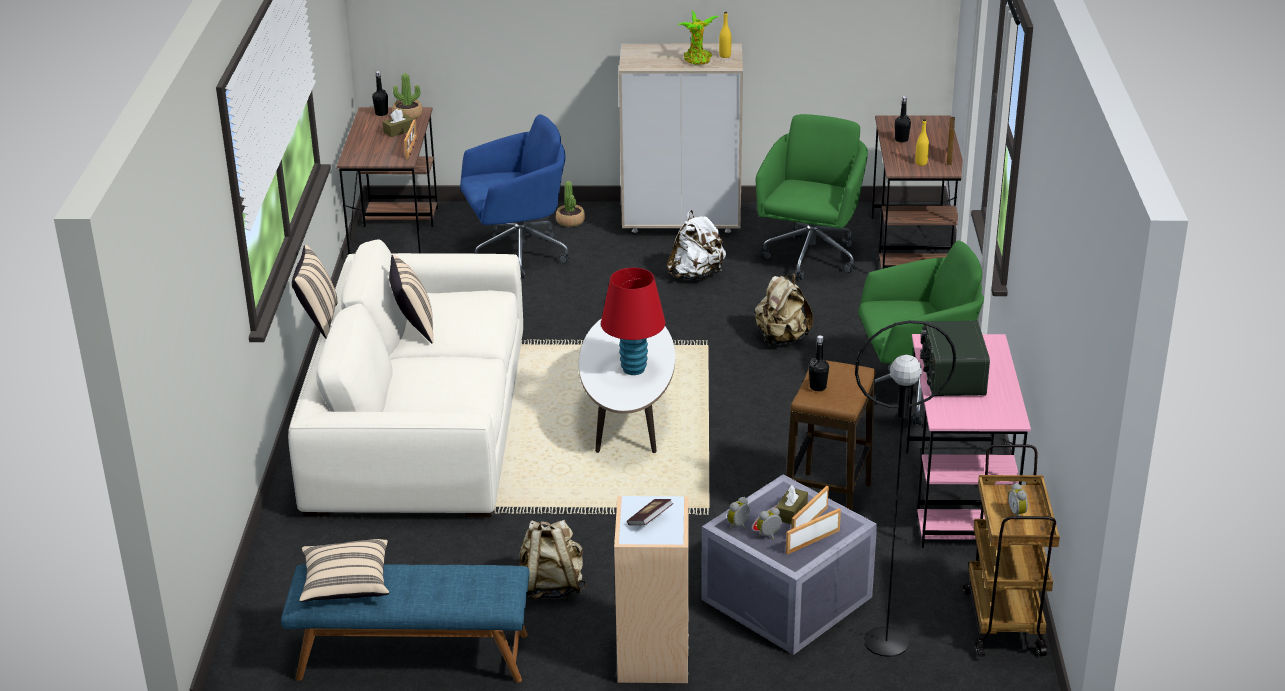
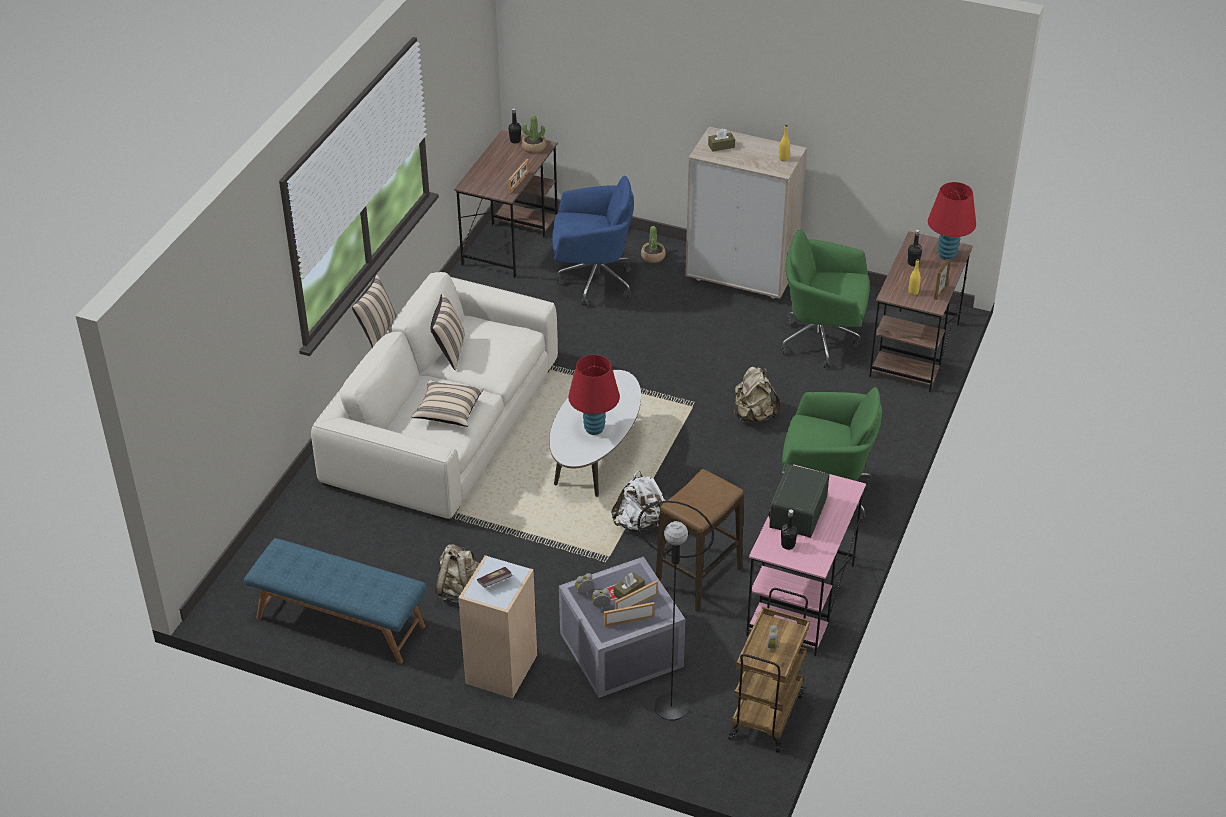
camera: 20 degrees right, 10 degrees up
(346, 584) = (295, 564): beige pillow -> beige pillow (448, 412)
(399, 131) = (518, 162): brown tissue box -> brown tissue box (721, 146)
(696, 275) = (722, 335): white backpack -> white backpack (640, 523)
(698, 60) = (758, 159): potted plant -> none
(810, 260) = (822, 343): green office chair -> green office chair turned 120 degrees counterclockwise
(818, 387) = (689, 496): black bottle -> black bottle (788, 545)
(931, 127) = (947, 255): none -> red table lamp

